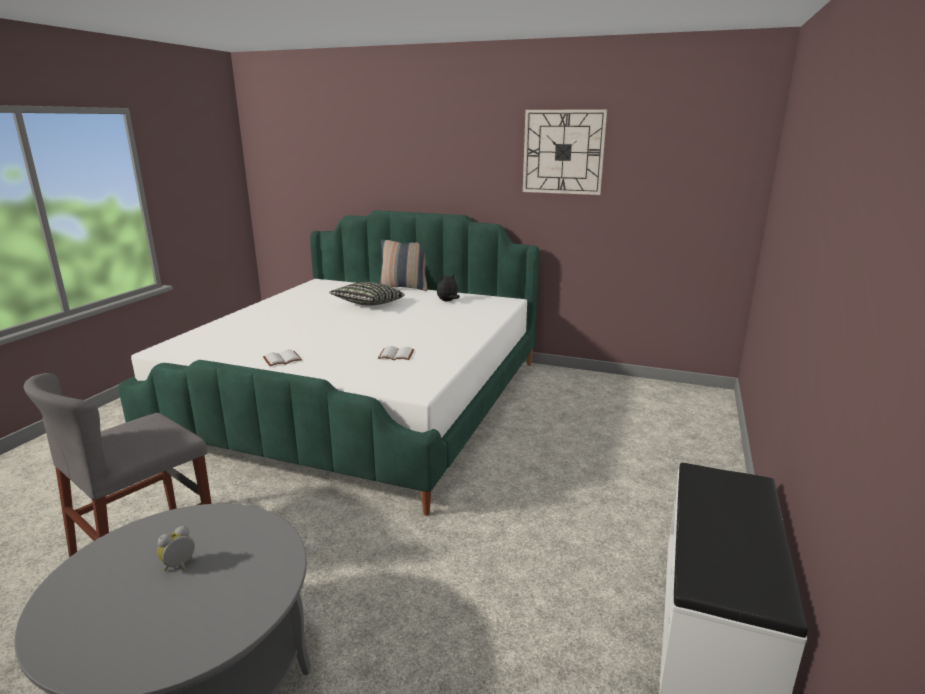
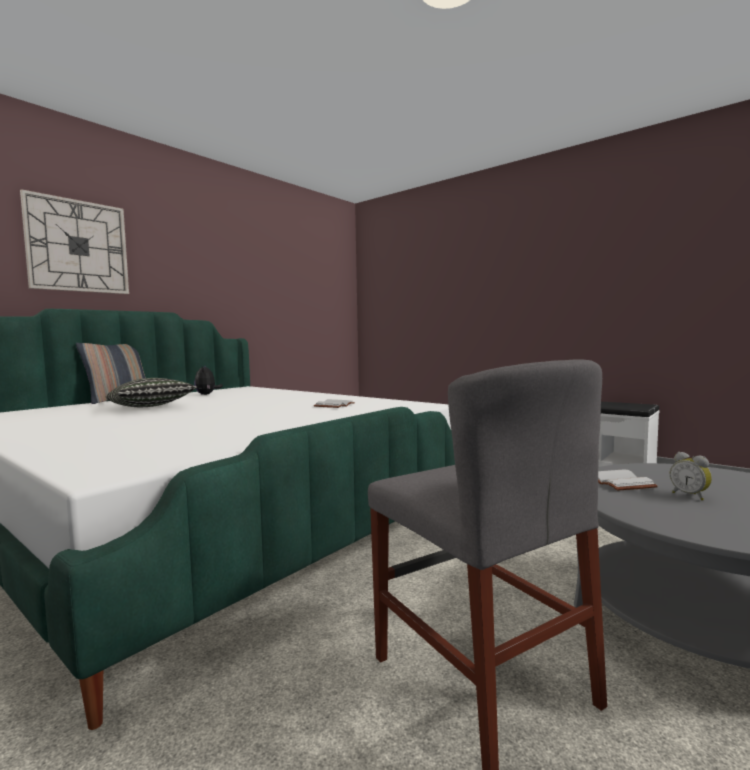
camera: 70 degrees left, 15 degrees down
(282, 359) = (285, 427): white book -> white book (617, 482)
(563, 152) = (248, 259): wall clock -> wall clock (78, 246)

